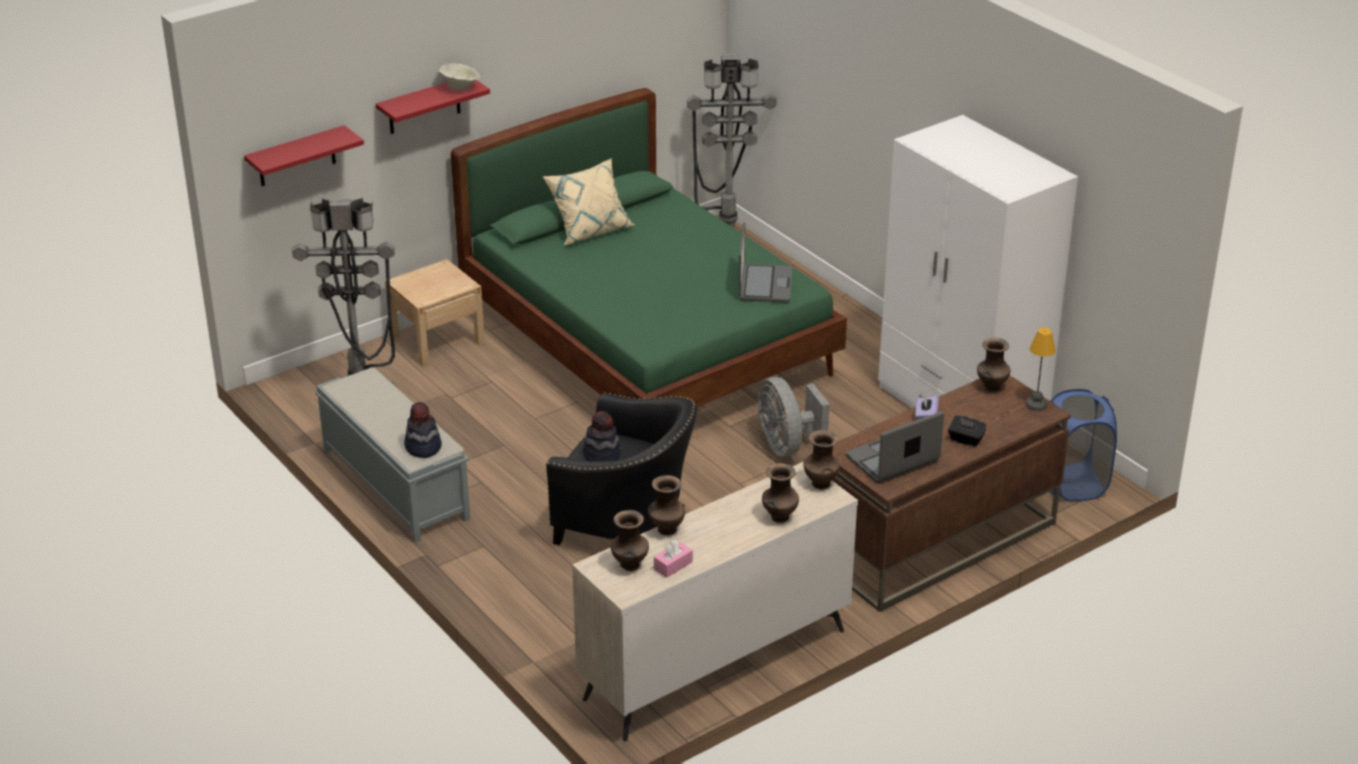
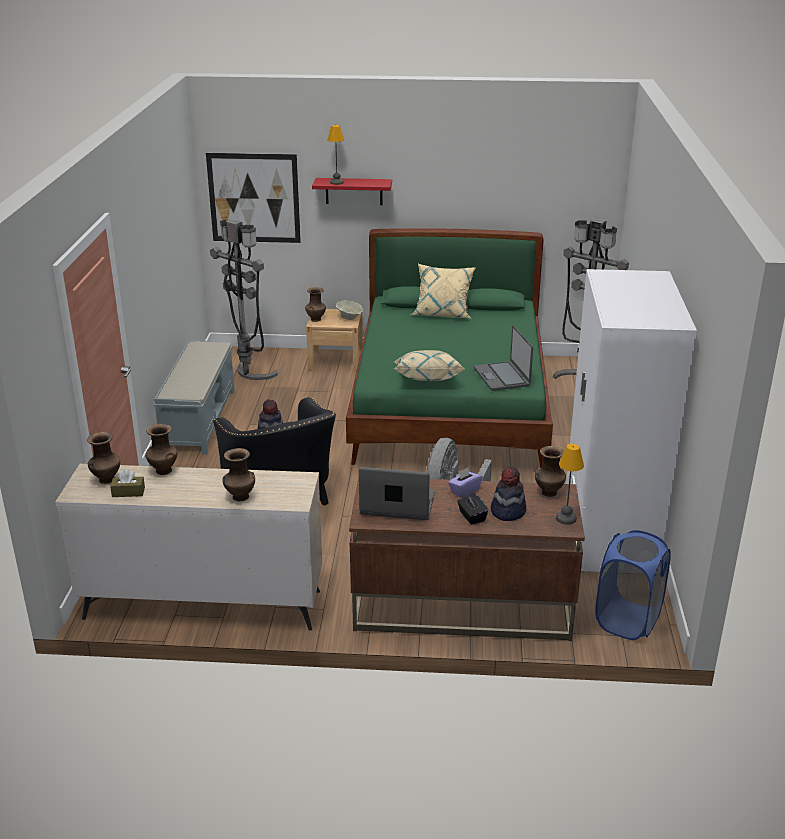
camera: 40 degrees right, 5 degrees down
(296, 157) = (254, 198): red shelf -> picture
(416, 102) = (337, 182): none -> table lamp
(423, 447) = (183, 389): hat -> hat (507, 511)
(460, 88) = (374, 182): beige bowl -> beige bowl (349, 318)
(673, 565) = (128, 492): pink tissue box -> brown tissue box
(696, 318) = (427, 378): none -> beige pillow
(764, 285) = (502, 377): laptop -> laptop turned 120 degrees clockwise
(820, 483) = (302, 489): brown vase -> brown vase (316, 319)

